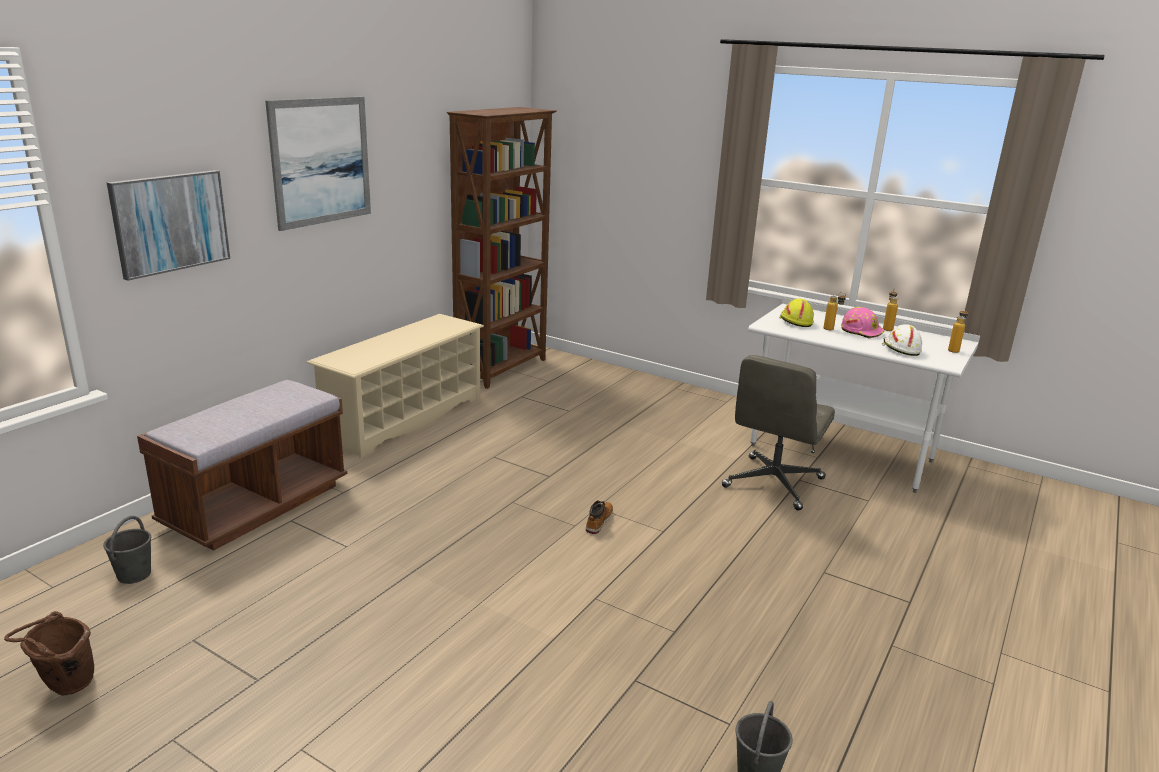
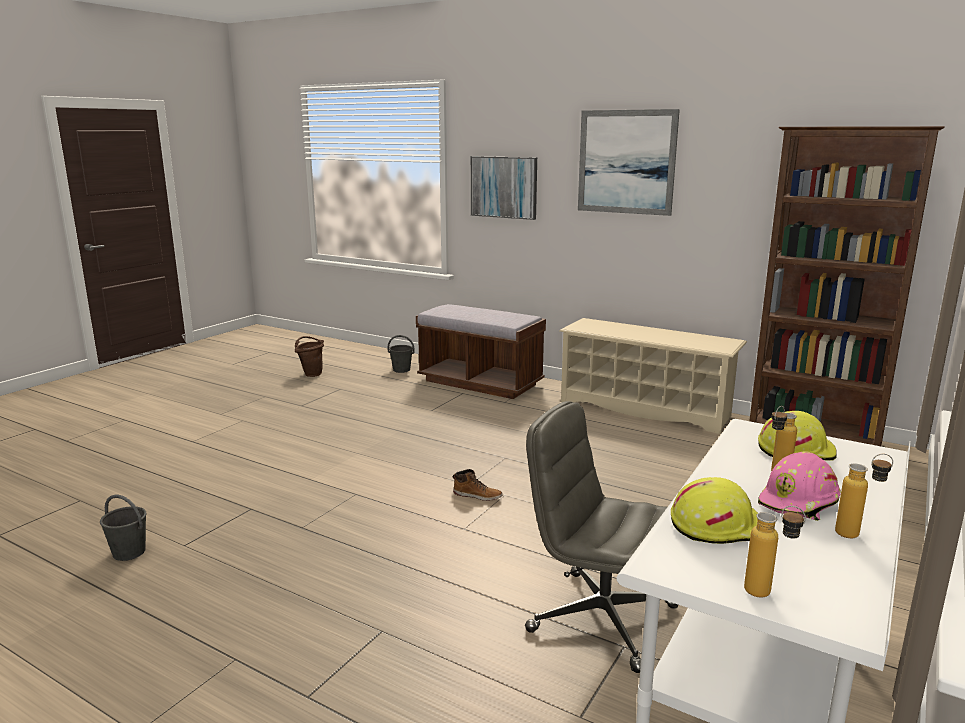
camera: 90 degrees right, 5 degrees down
(900, 349) = (716, 525): white hard hat -> yellow hard hat

